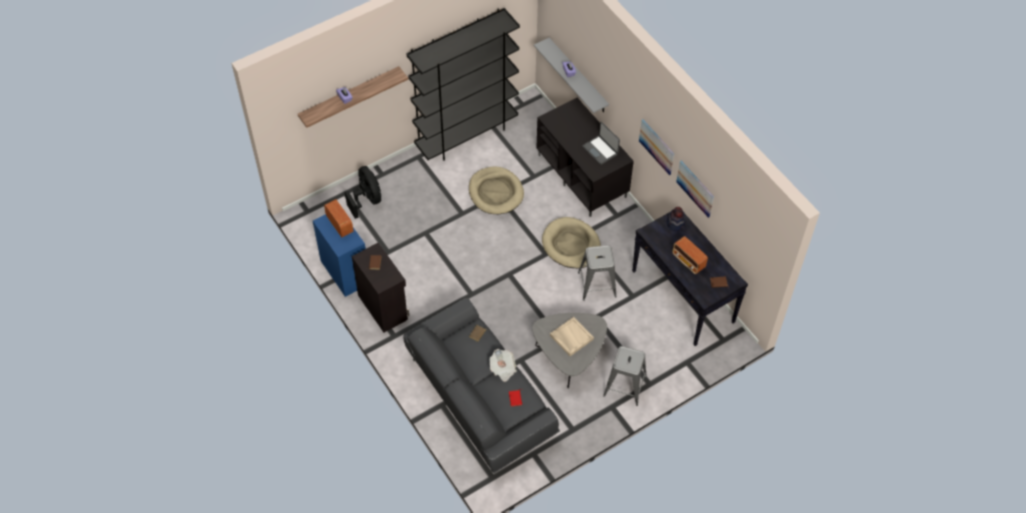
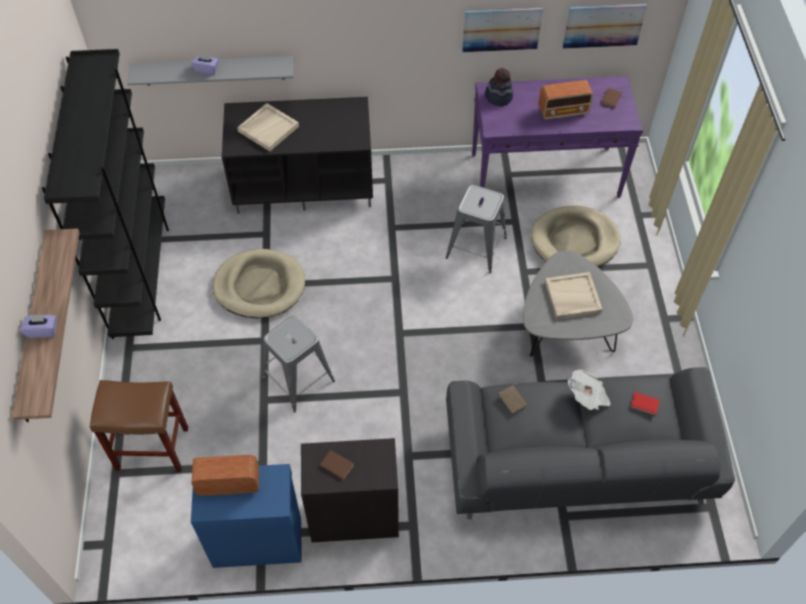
camera: 60 degrees left, 0 degrees up
(367, 200) = (151, 449): black fan -> brown stool
(571, 245) = (399, 245): beige dog bed -> beige dog bed (574, 241)
(573, 127) = (268, 128): none -> beige tray
(600, 150) = (326, 119): laptop -> none
(625, 386) = (641, 291): grey stool -> grey stool (298, 379)
(656, 146) = (409, 34): picture -> picture (603, 25)
(683, 297) = (545, 175): black console table -> purple console table

